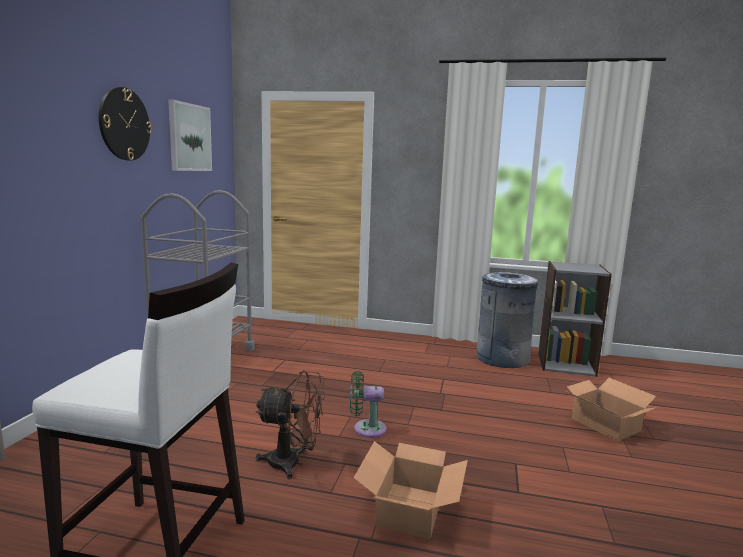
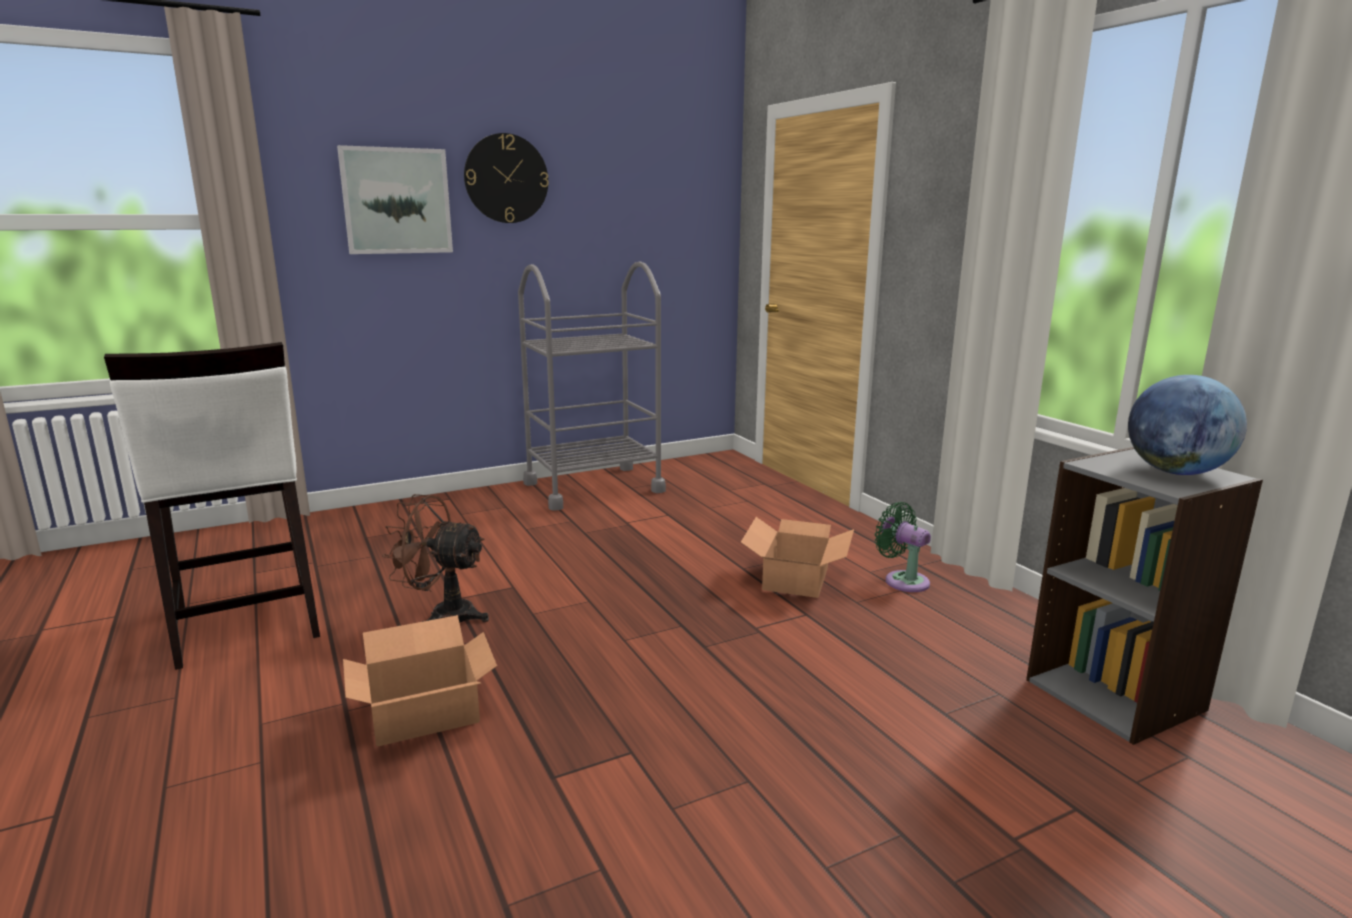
camera: 50 degrees right, 5 degrees up
(189, 137) = (632, 188): picture -> picture (396, 201)
(292, 463) = (442, 615): brown fan -> brown fan turned 135 degrees clockwise
(366, 429) = (572, 621): green fan -> green fan (903, 580)
(502, 358) = (990, 630): grey trash can -> none
(583, 266) = (1175, 472): none -> globe
(605, 425) = (912, 807): cardboard box -> cardboard box (794, 579)

